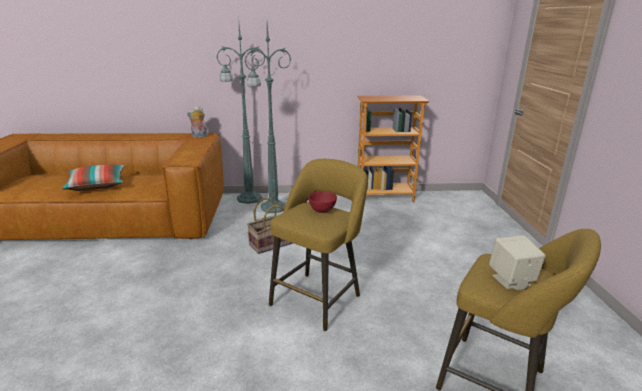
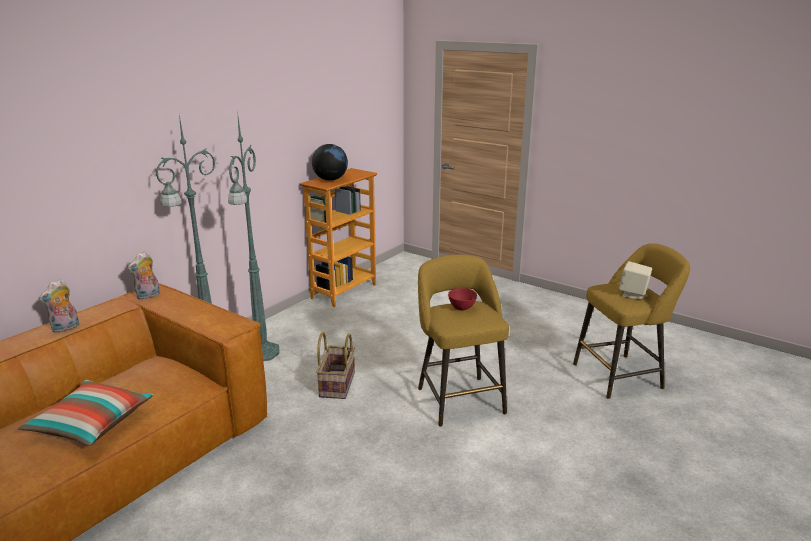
camera: 50 degrees left, 0 degrees up
(142, 137) = (65, 328): none -> plush toy
(382, 97) = (330, 179): none -> globe

